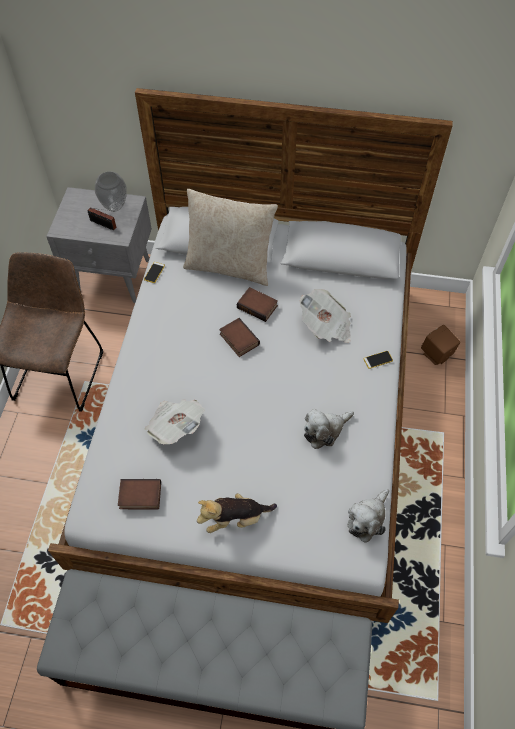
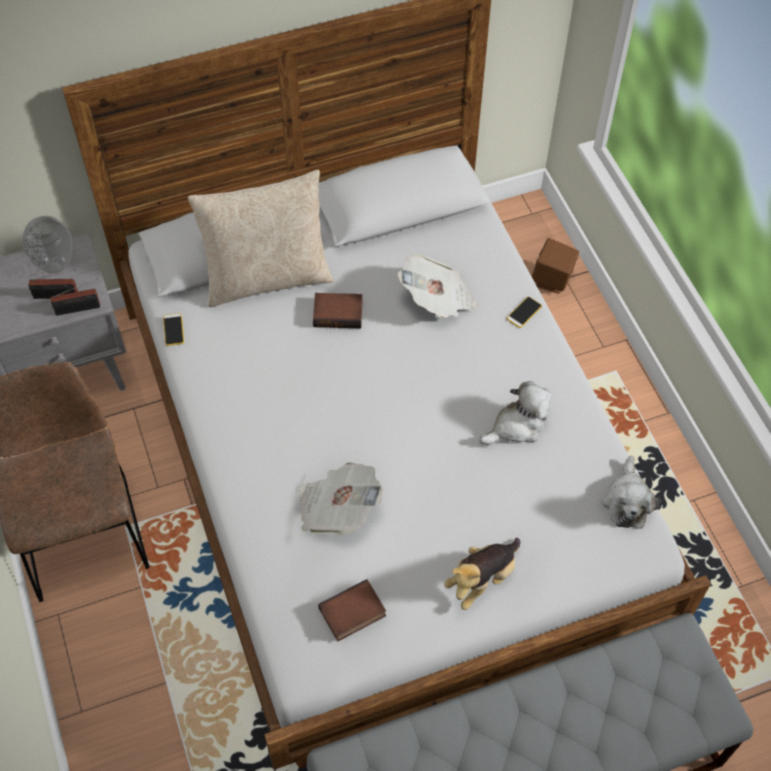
camera: 30 degrees left, 0 degrees up
(111, 237) = (80, 308): none -> radio
(238, 339) = (342, 366): book -> none
(325, 431) = (517, 425): plush toy -> plush toy turned 150 degrees counterclockwise

